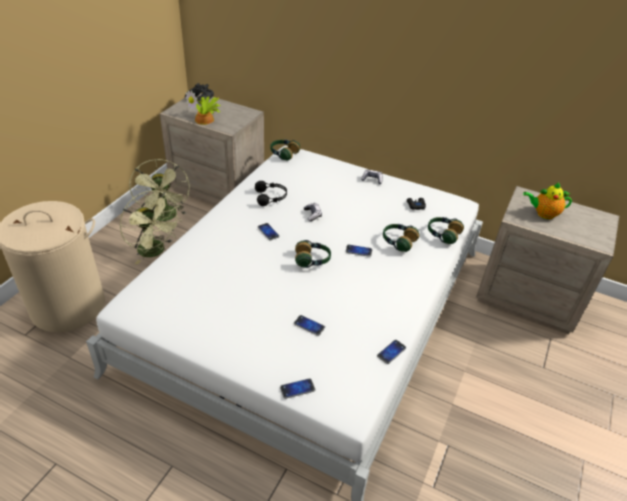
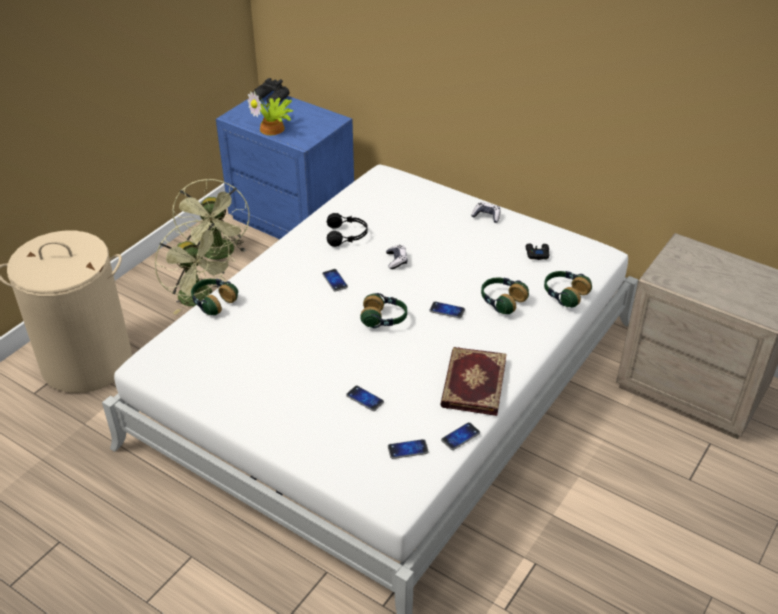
camera: 10 degrees right, 0 degrees up
(218, 189) = (293, 218): beige nightstand -> blue nightstand
(283, 154) = (374, 176): headphones -> headphones (213, 302)
(297, 389) = (336, 470): phone -> phone (408, 449)
(390, 307) = (472, 383): none -> book
(543, 214) = (699, 273): teapot -> none

